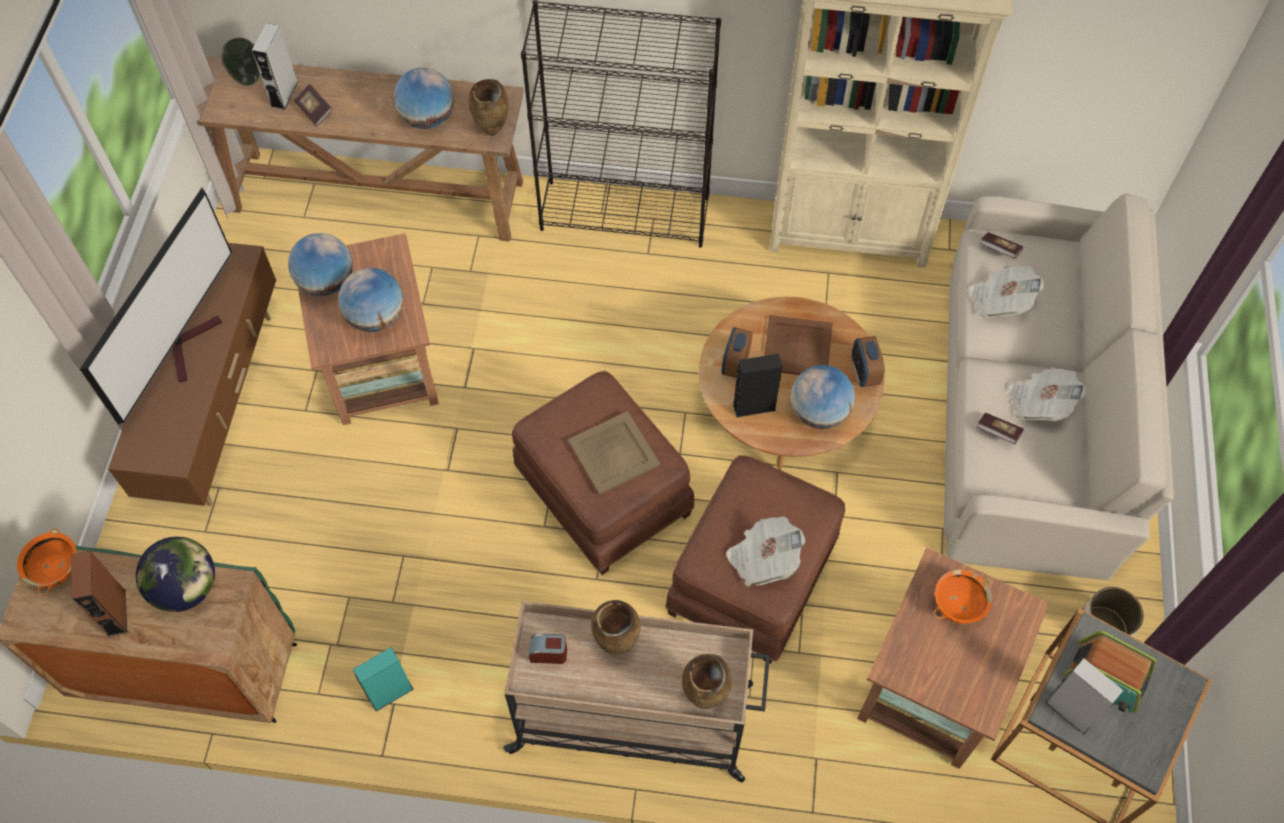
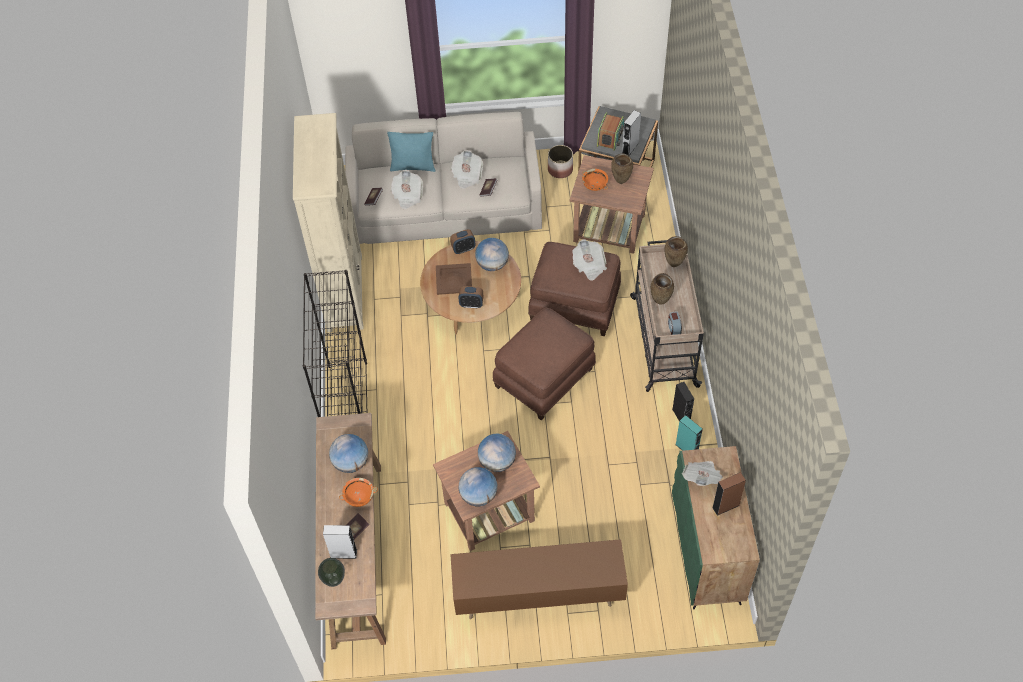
camera: 100 degrees left, 5 degrees down
(55, 568) = (712, 546): orange bowl -> orange bowl (359, 497)
(187, 588) = (701, 478): globe -> newspaper
(189, 343) = (532, 571): television -> none
(493, 132) = (356, 424): brown vase -> brown vase (621, 181)
(614, 452) = (548, 337): beige tray -> none
(754, 407) = (496, 292): black speaker -> black speaker (681, 416)
(1075, 321) = (413, 166): none -> turquoise pillow

